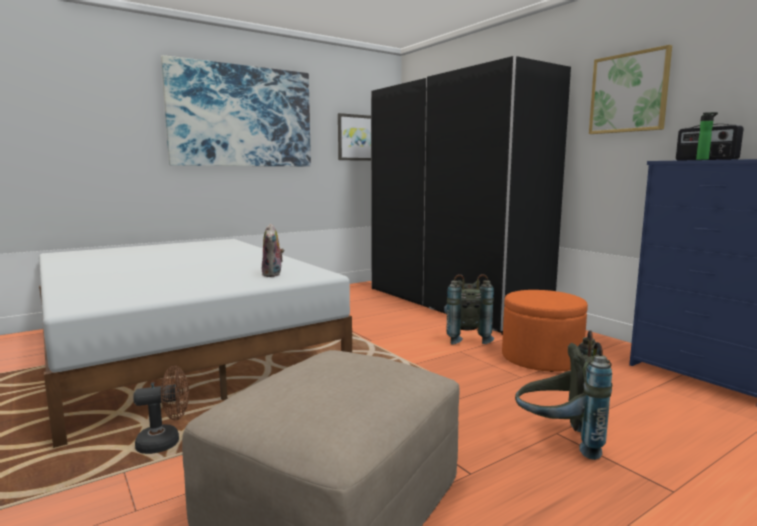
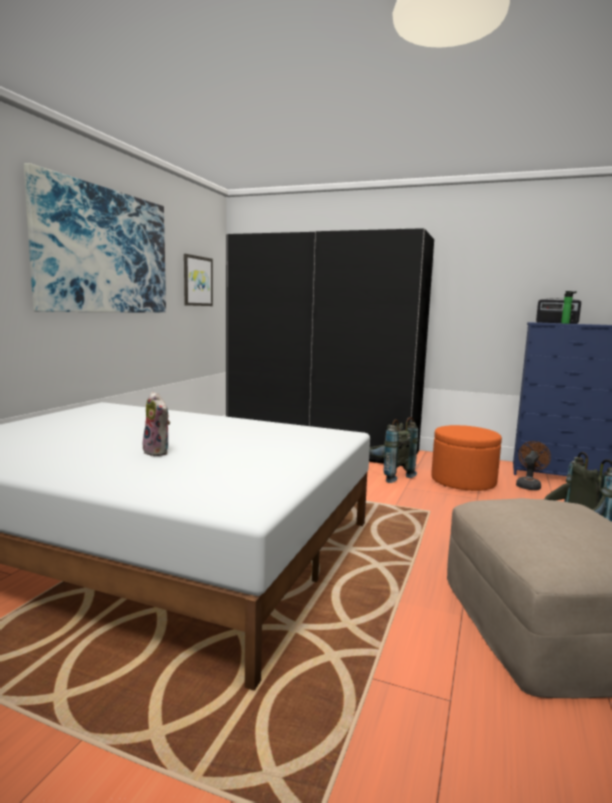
camera: 35 degrees left, 0 degrees up
(165, 442) = (348, 637): brown fan -> brown fan (529, 485)
(273, 274) = (304, 440): plush toy -> plush toy (158, 452)
(629, 93) = (485, 267): picture -> none

